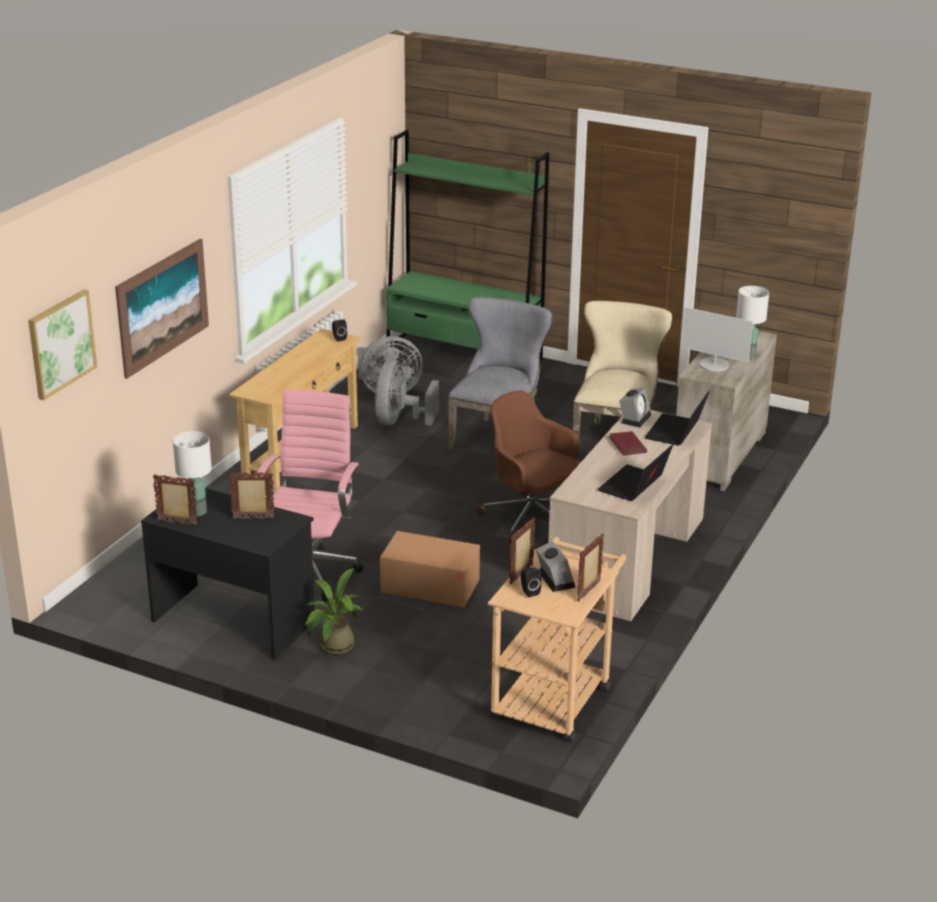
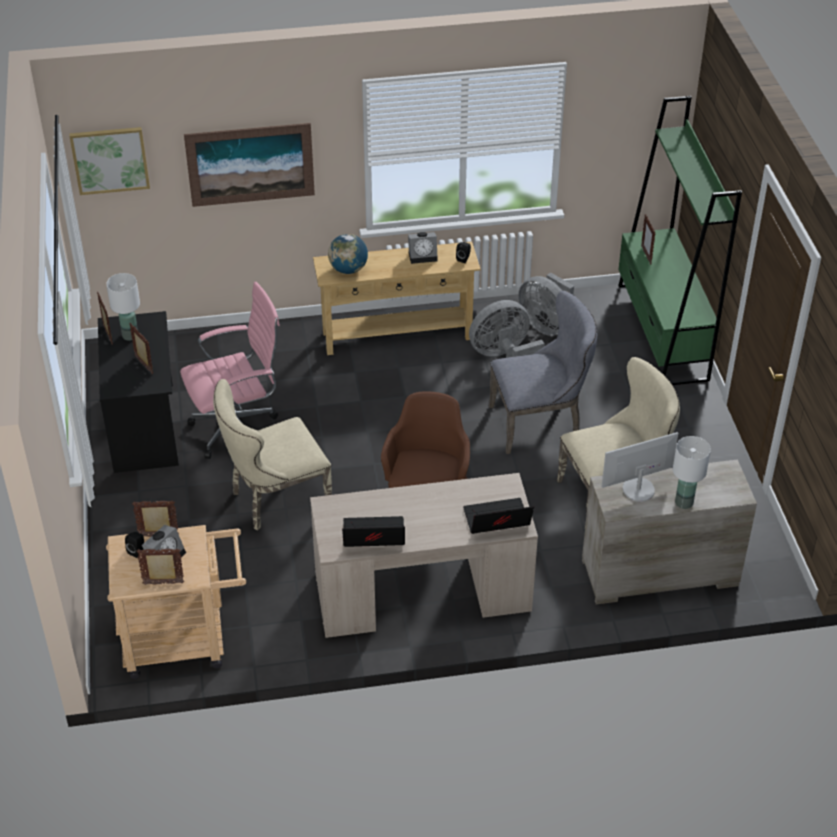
camera: 55 degrees right, 15 degrees up
(273, 385) = (348, 269): none -> globe
(333, 648) = (151, 493): potted plant -> none
(426, 290) = (646, 255): none -> picture frame
(430, 586) = (275, 500): cardboard box -> beige chair
(627, 445) = (441, 502): red book -> none
(634, 418) = (496, 485): alarm clock -> alarm clock (423, 256)
(714, 365) = (638, 489): monitor -> monitor turned 75 degrees clockwise

